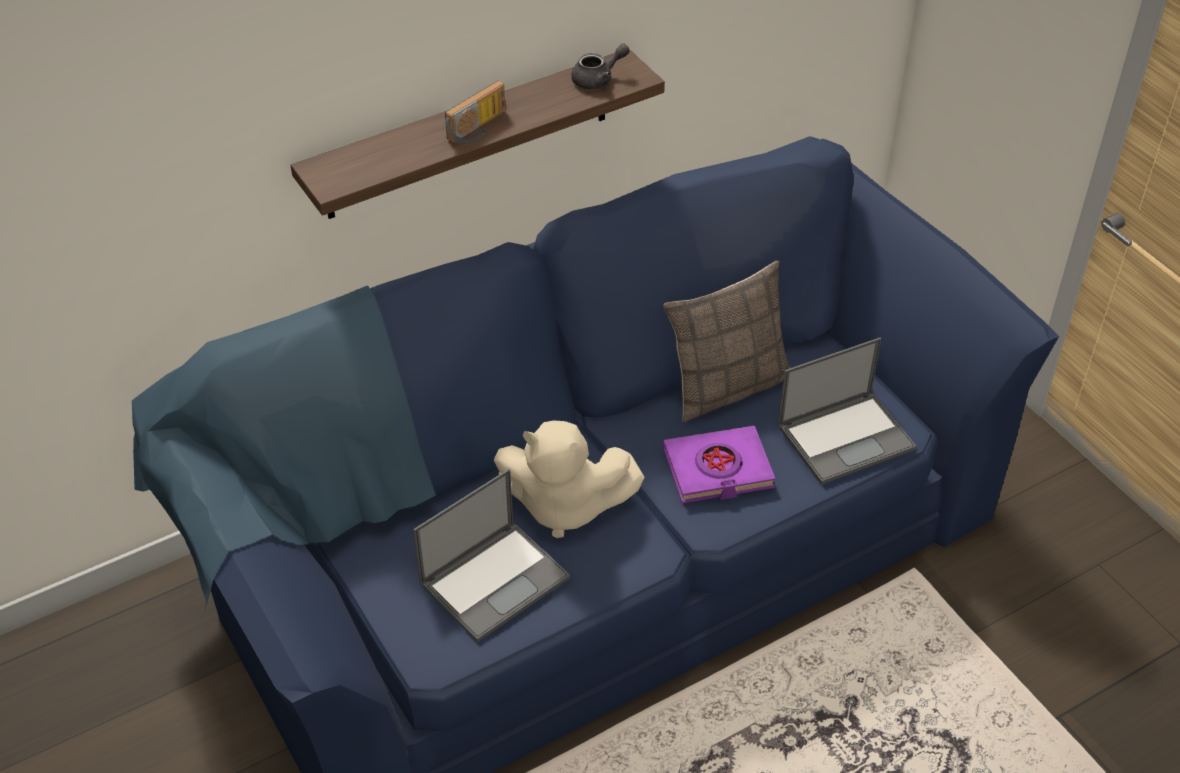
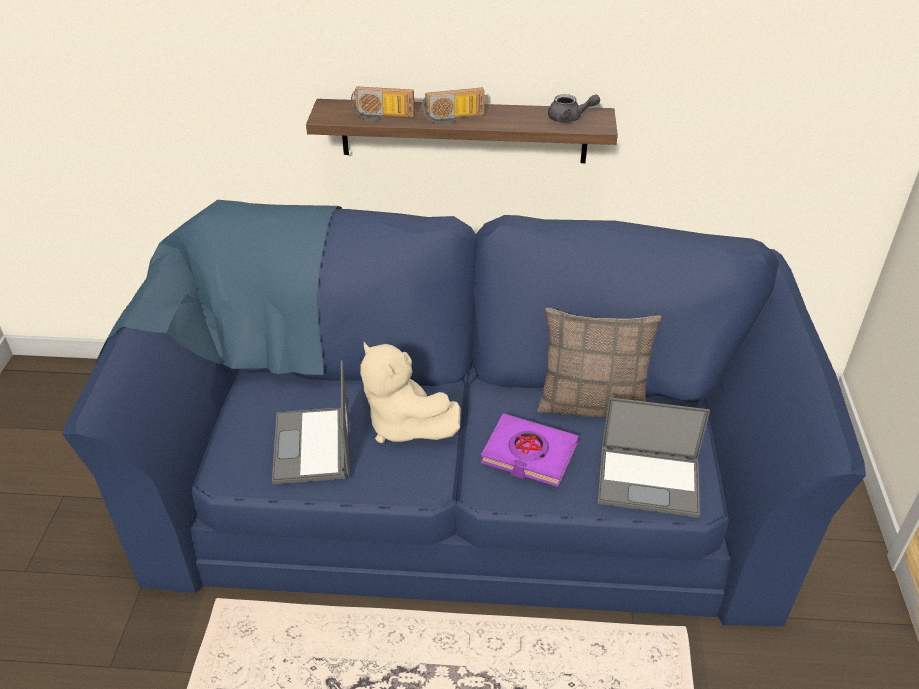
camera: 35 degrees right, 5 degrees down
(397, 158) = (382, 116): none -> radio
(495, 580) = (312, 447): laptop -> laptop turned 90 degrees clockwise

